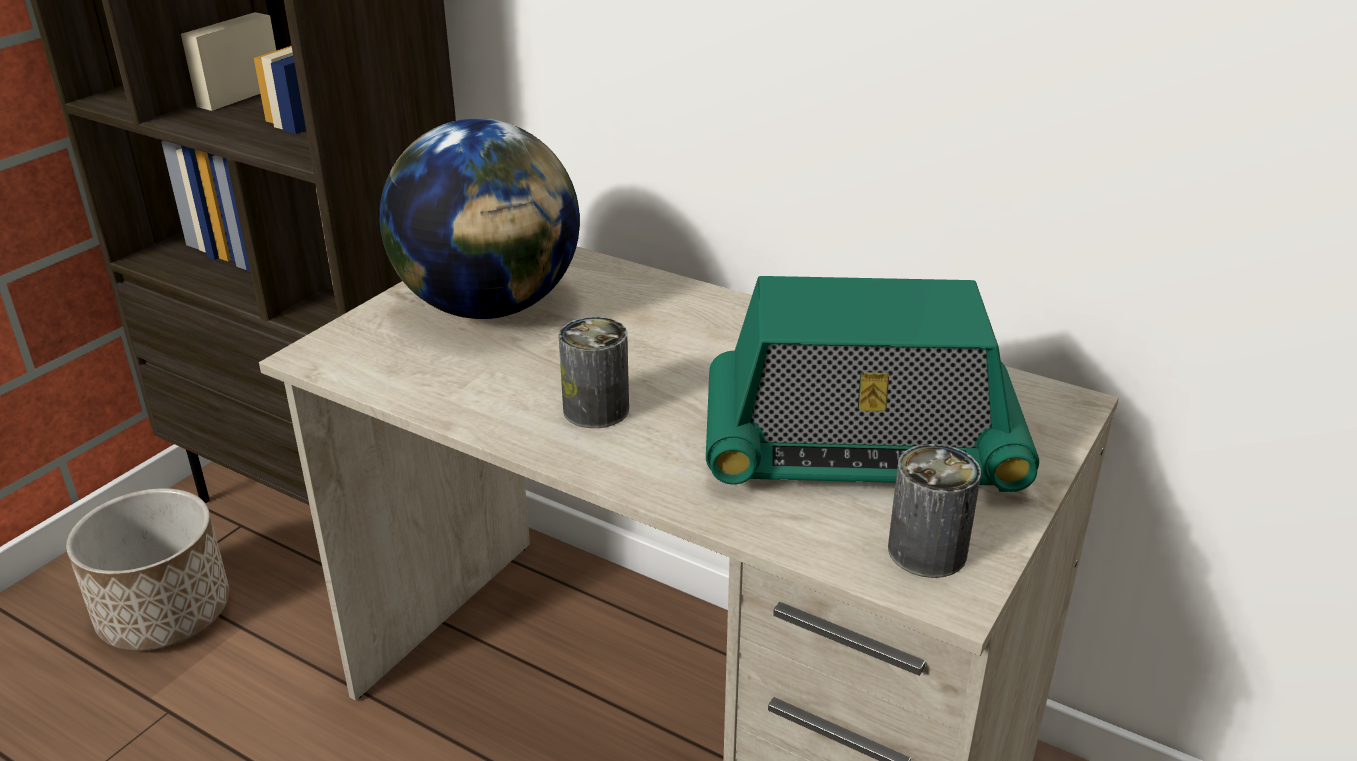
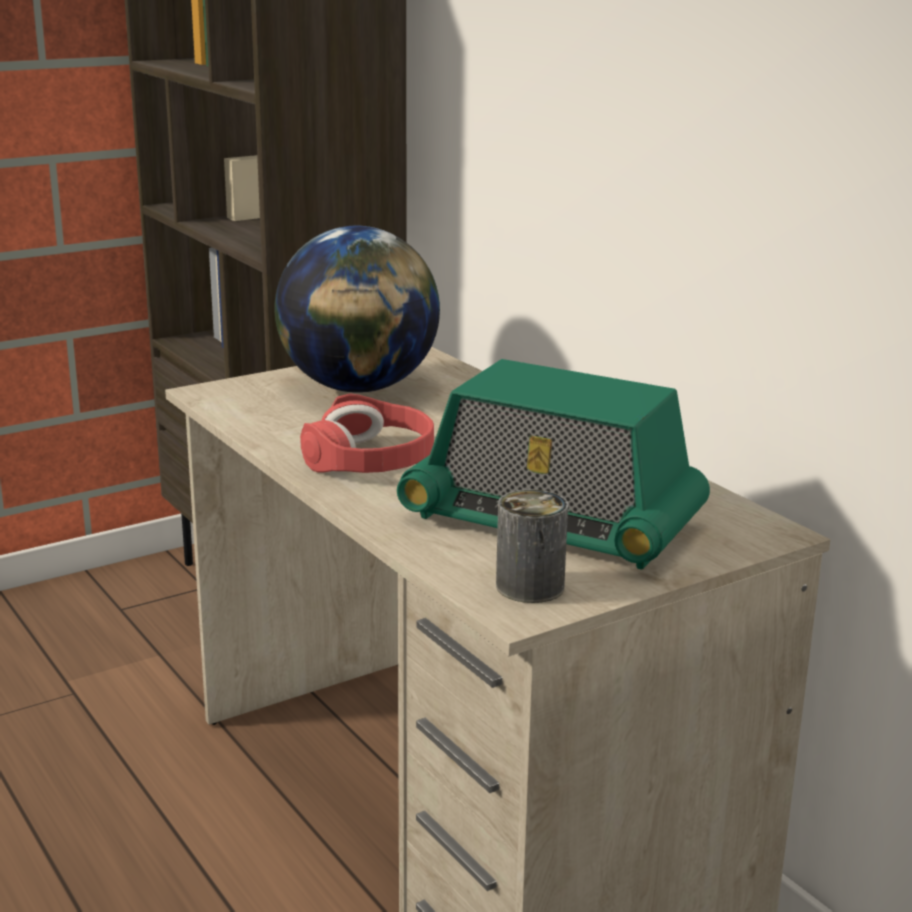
camera: 25 degrees right, 10 degrees down
(166, 612) = (113, 630): planter -> none
(596, 409) = (371, 458): can -> red headphones

